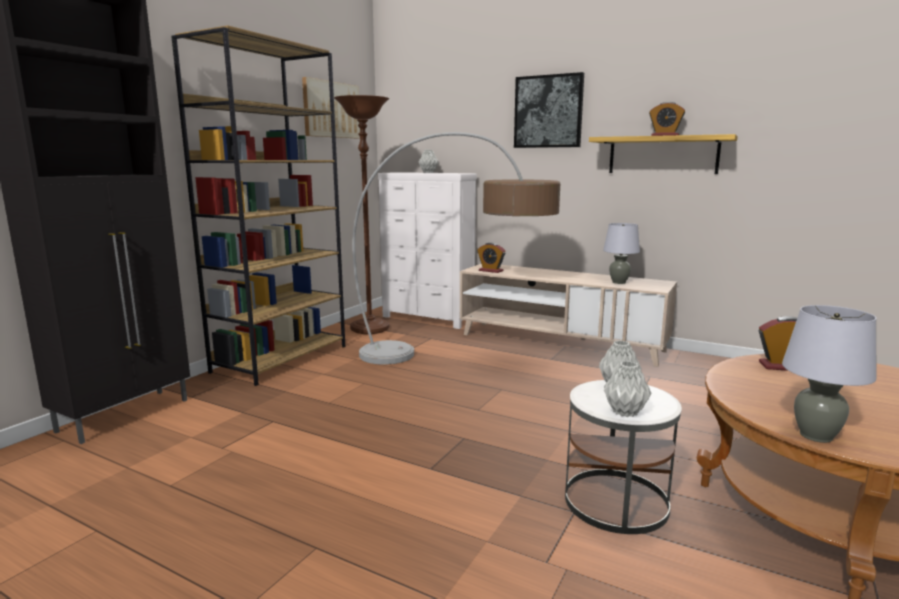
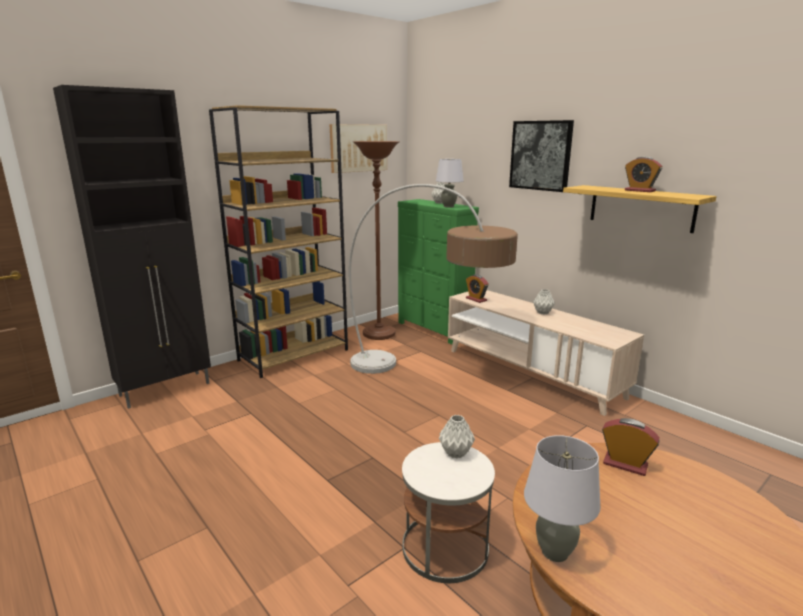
camera: 20 degrees right, 5 degrees up
(427, 319) = (433, 330): white dresser -> green dresser
(619, 282) = (581, 329): grey table lamp -> grey table lamp (448, 206)
(625, 412) = (432, 482): grey vase -> grey vase (543, 312)

